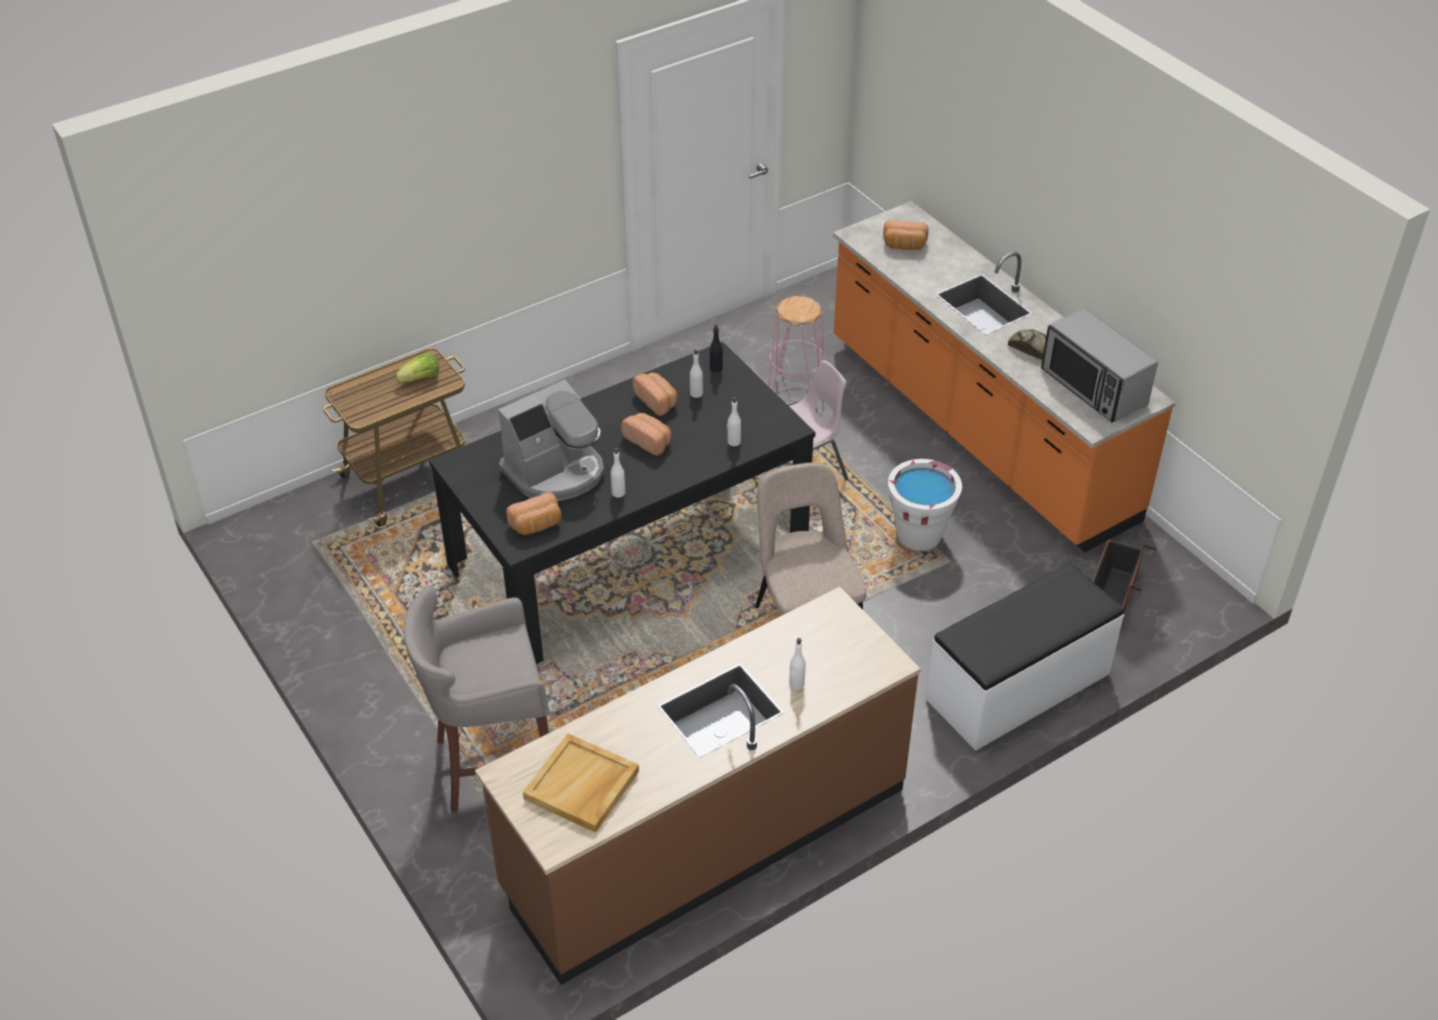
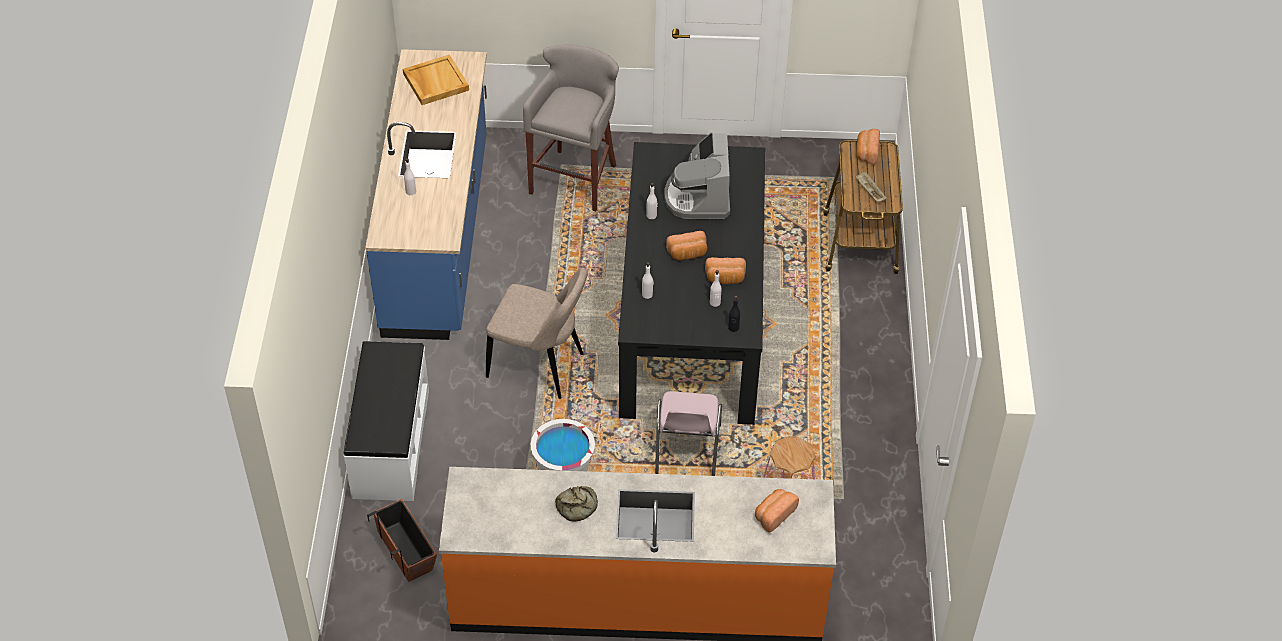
camera: 125 degrees right, 5 degrees up
(421, 378) = (869, 192): lettuce -> beige tray
(537, 525) = (657, 167): bread -> bread (866, 152)
(705, 838) = (438, 236): brown counter -> blue counter
(1093, 387) = (500, 511): microwave -> none

